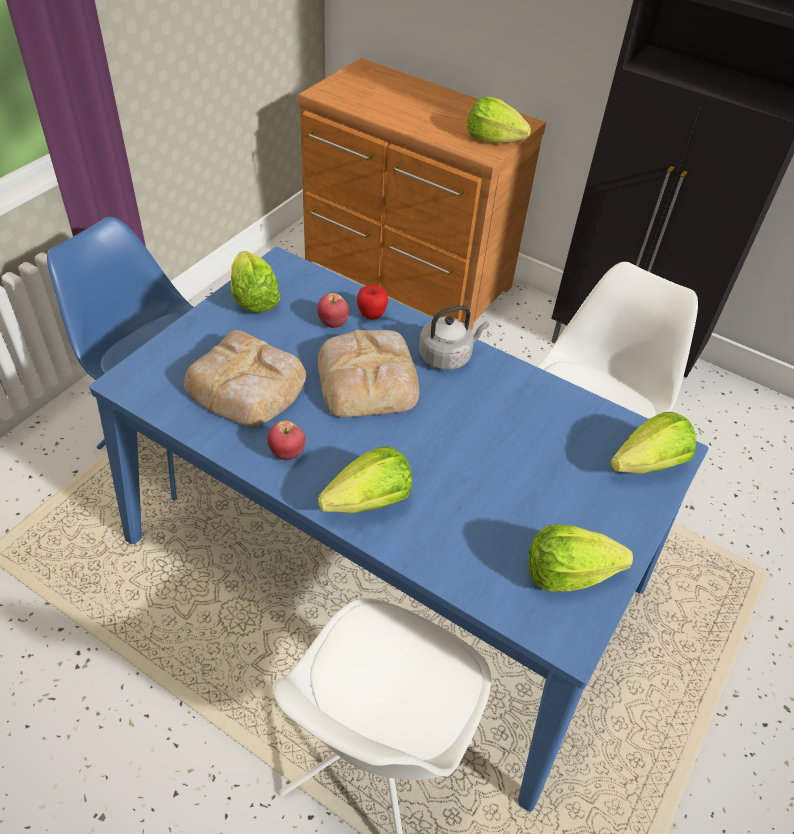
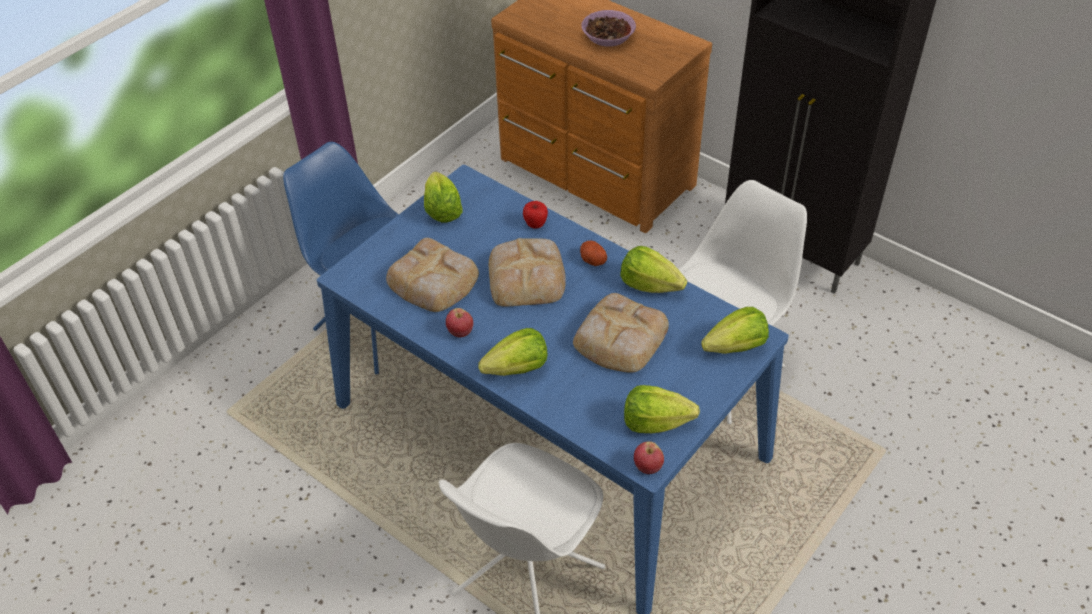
camera: 10 degrees right, 0 degrees up
(333, 323) = (504, 231): apple -> apple (648, 467)
(431, 114) = (607, 36): none -> bowl
(447, 356) = (592, 259): grey kettle -> potato
(493, 139) = (660, 62): lettuce -> lettuce (650, 285)
(497, 456) = (619, 338): none -> bread

